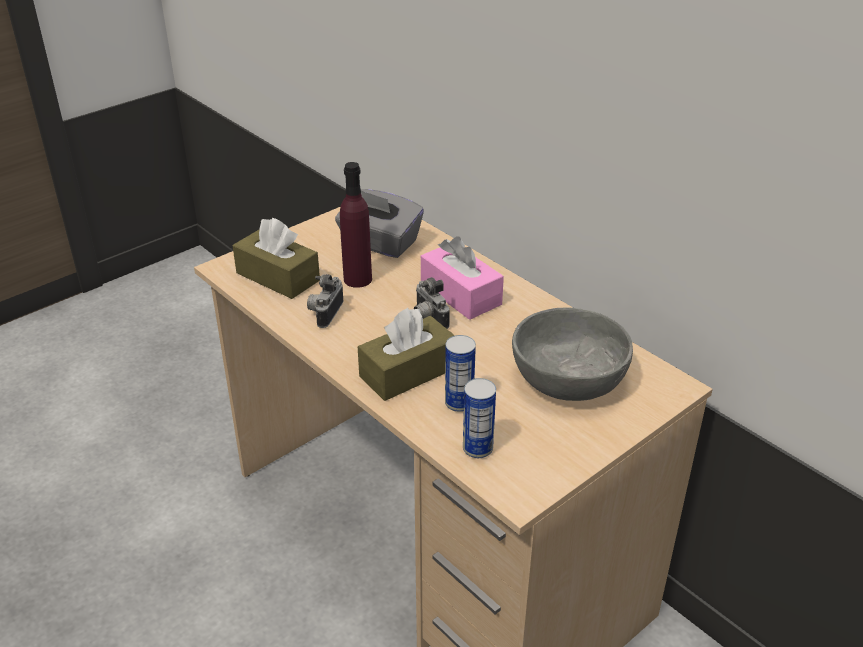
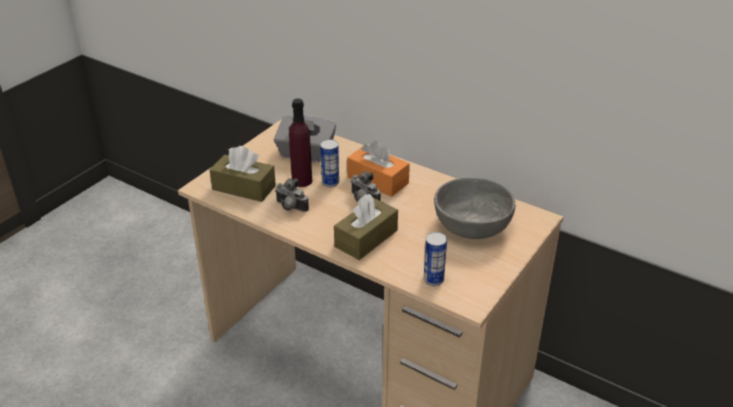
camera: 15 degrees left, 0 degrees up
(325, 313) = (290, 208): camera -> camera turned 60 degrees counterclockwise
(459, 403) = (408, 253): can -> can (330, 182)
(460, 294) = (378, 180): pink tissue box -> orange tissue box

